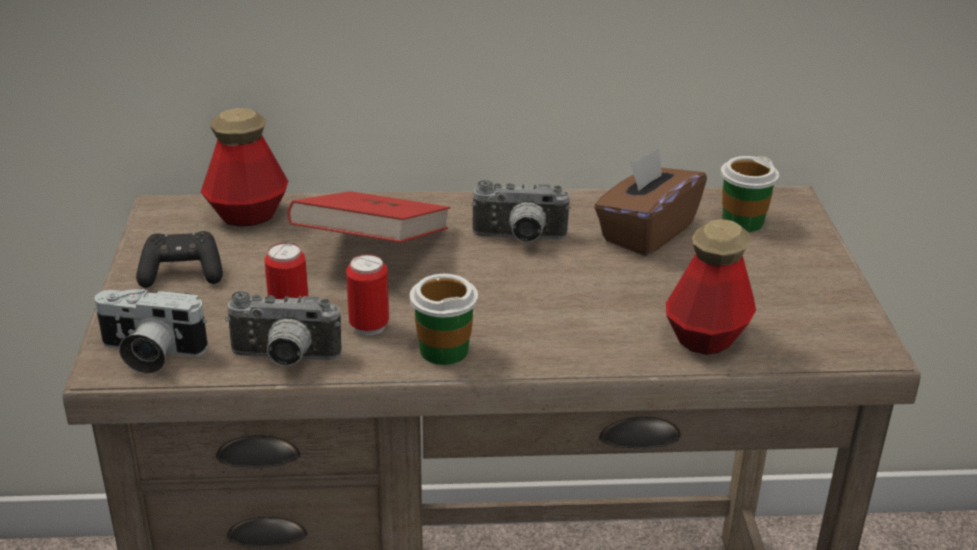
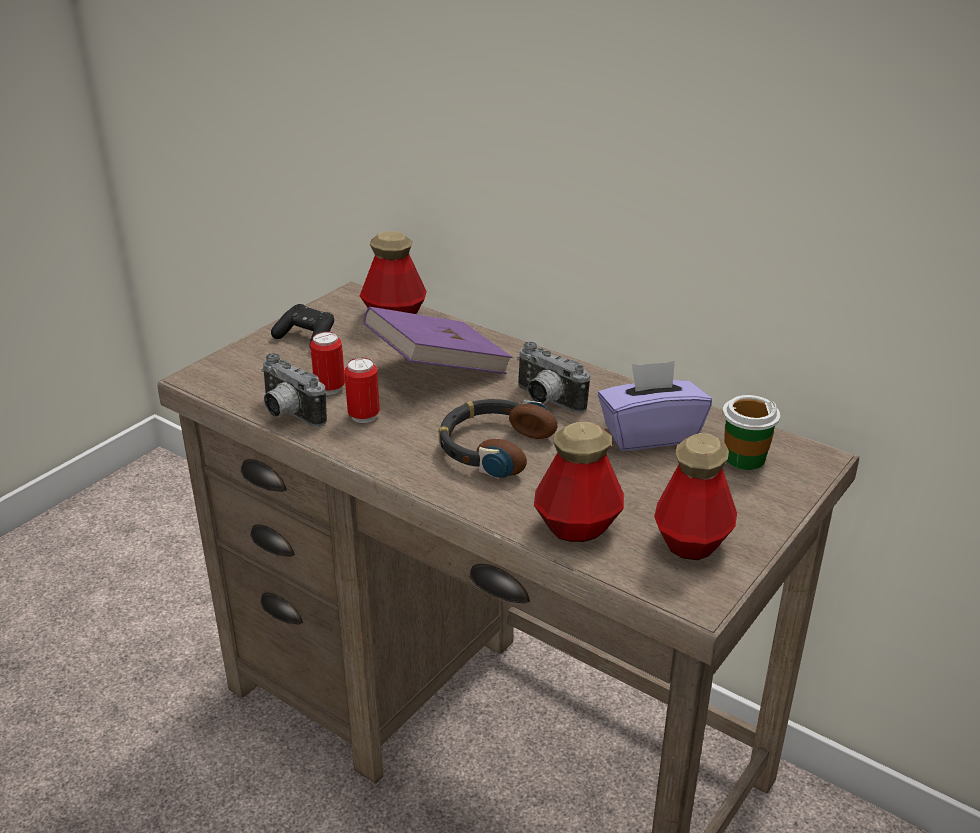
camera: 40 degrees right, 0 degrees up
(149, 354) = (225, 378): camera -> none
(373, 249) = (438, 368): red book -> purple book
(444, 350) = (386, 451): cup -> none
(535, 301) = (493, 447): none -> headphones
(646, 232) = (650, 434): brown tissue box -> purple tissue box
(803, 307) = (692, 542): none -> bottle

